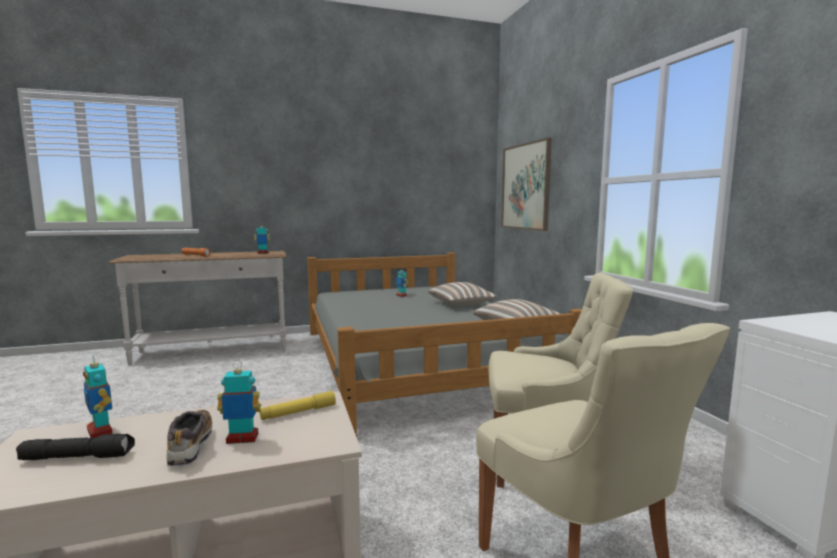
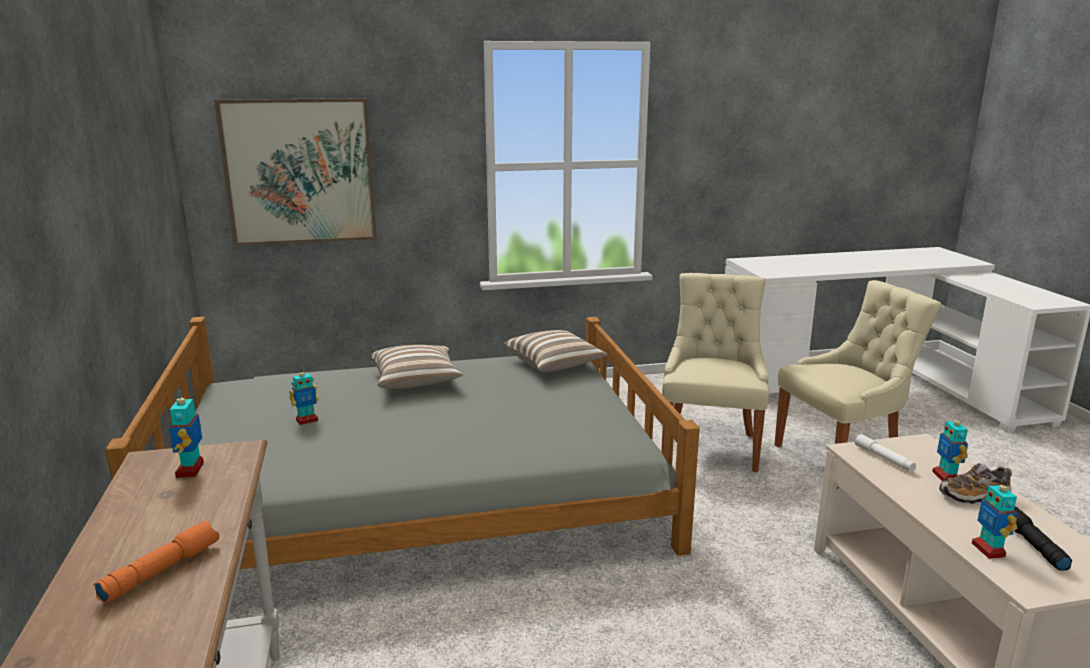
camera: 85 degrees left, 10 degrees up
(101, 431) = (989, 550): toy robot -> toy robot turned 120 degrees clockwise
(298, 412) = (884, 459): yellow flashlight -> white flashlight

